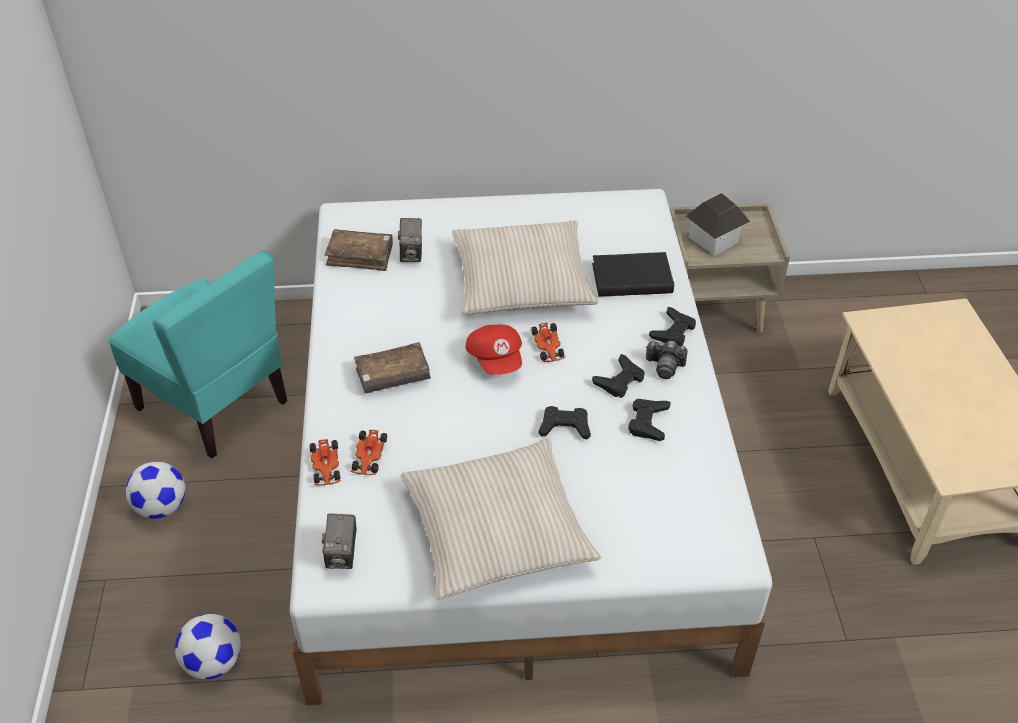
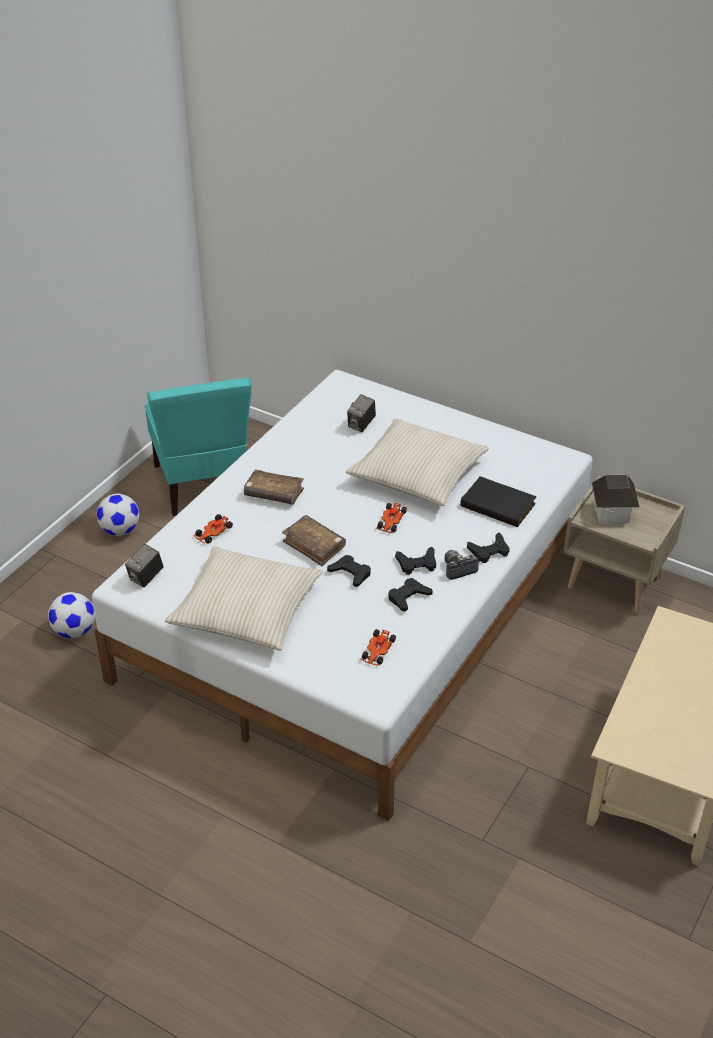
camera: 35 degrees right, 5 degrees down
(326, 467) = (183, 526): toy car -> toy car (377, 651)
(360, 256) = (326, 412): brown book -> brown book (314, 545)
(496, 359) = (349, 514): red cap -> none
(665, 366) = (458, 570): camera -> camera turned 105 degrees clockwise

